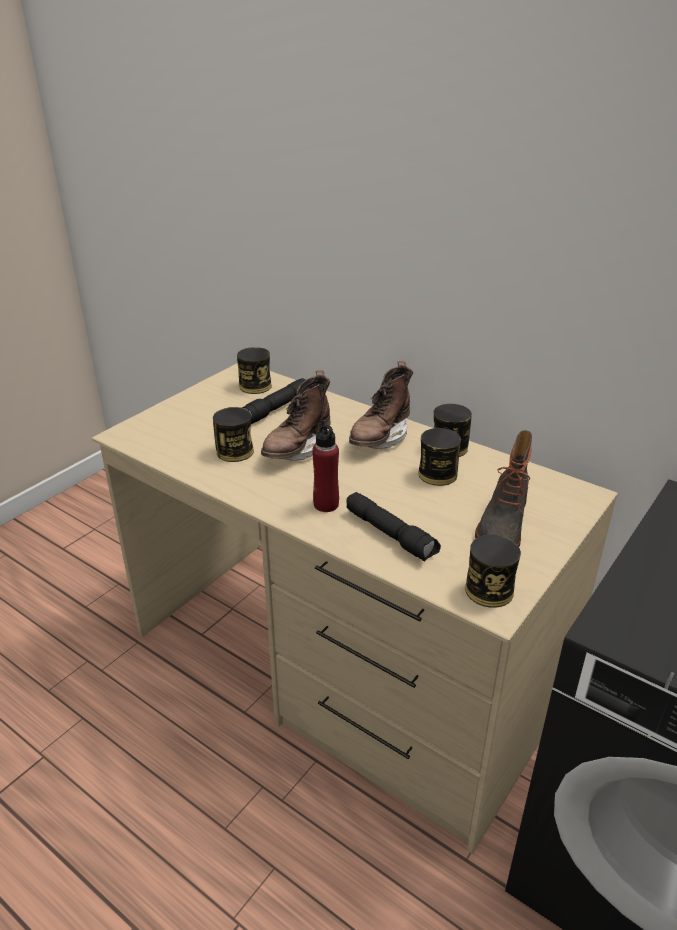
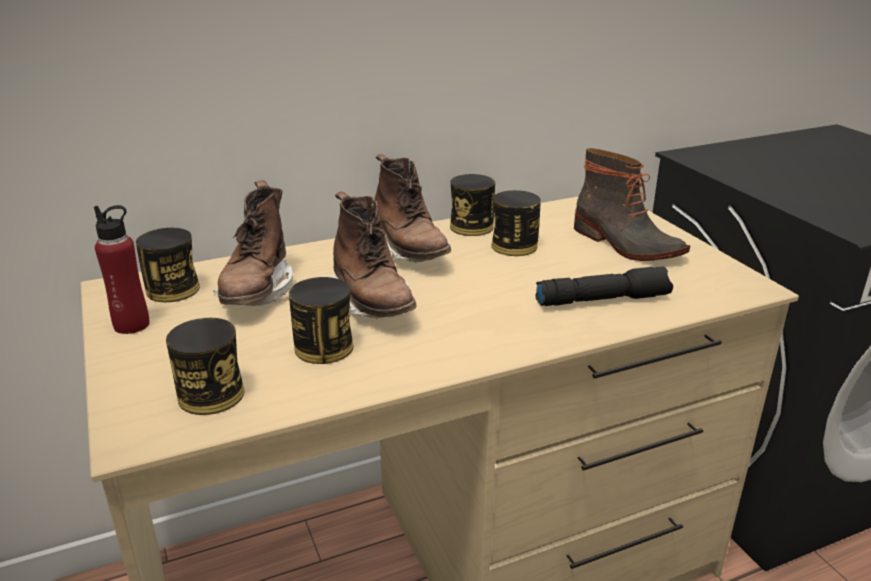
camera: 60 degrees left, 5 degrees down
(276, 409) = (257, 291): black flashlight -> brown boot
(326, 504) = (513, 319): red bottle -> red bottle (132, 325)
(489, 590) = (725, 281): can -> can (211, 395)

